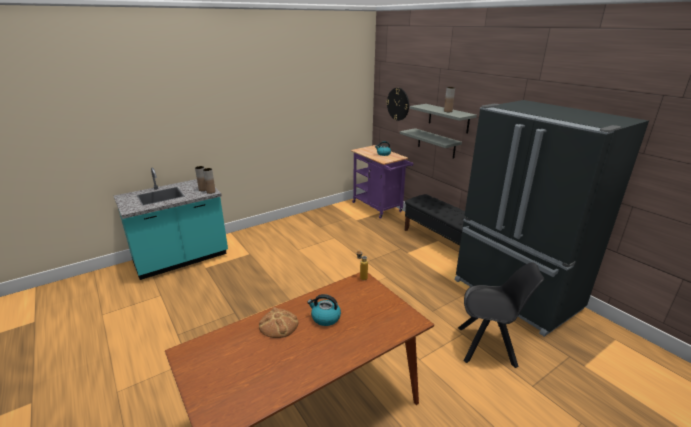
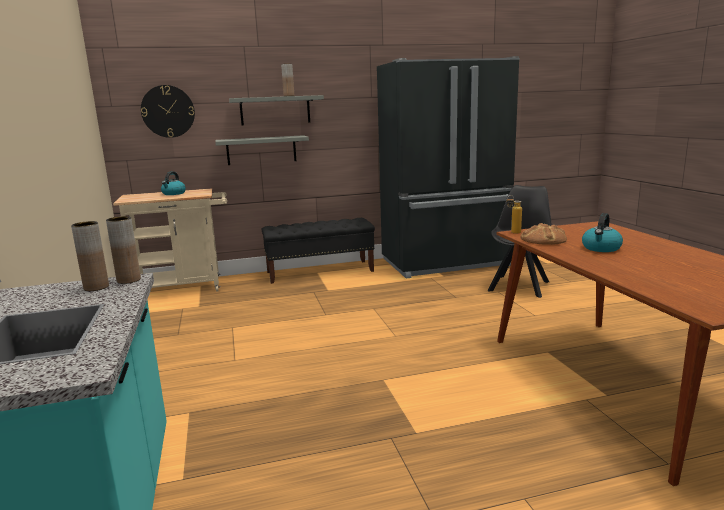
camera: 70 degrees left, 10 degrees down
(278, 324) = (621, 265): bread -> bread (543, 239)
(379, 208) = (185, 287): purple cart -> beige cart

